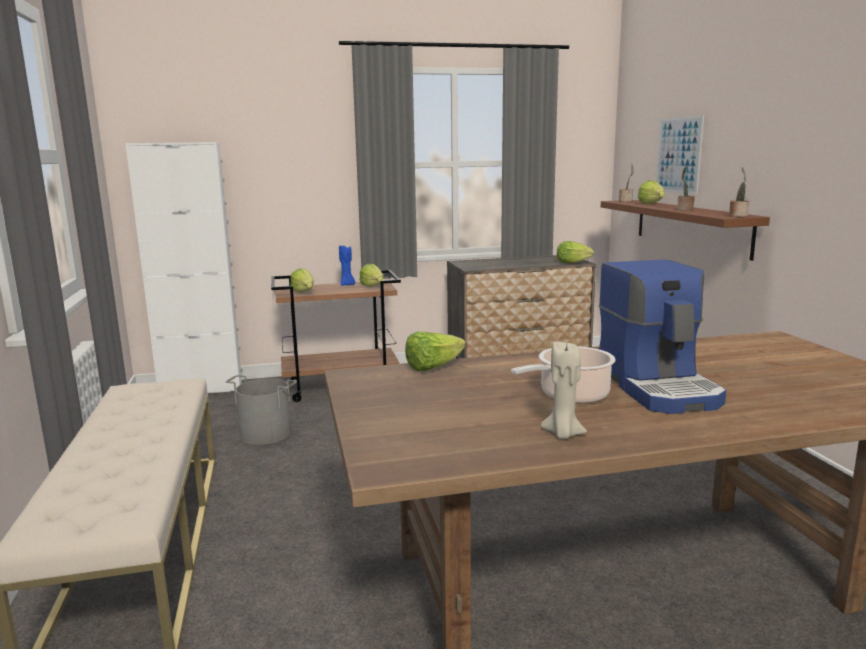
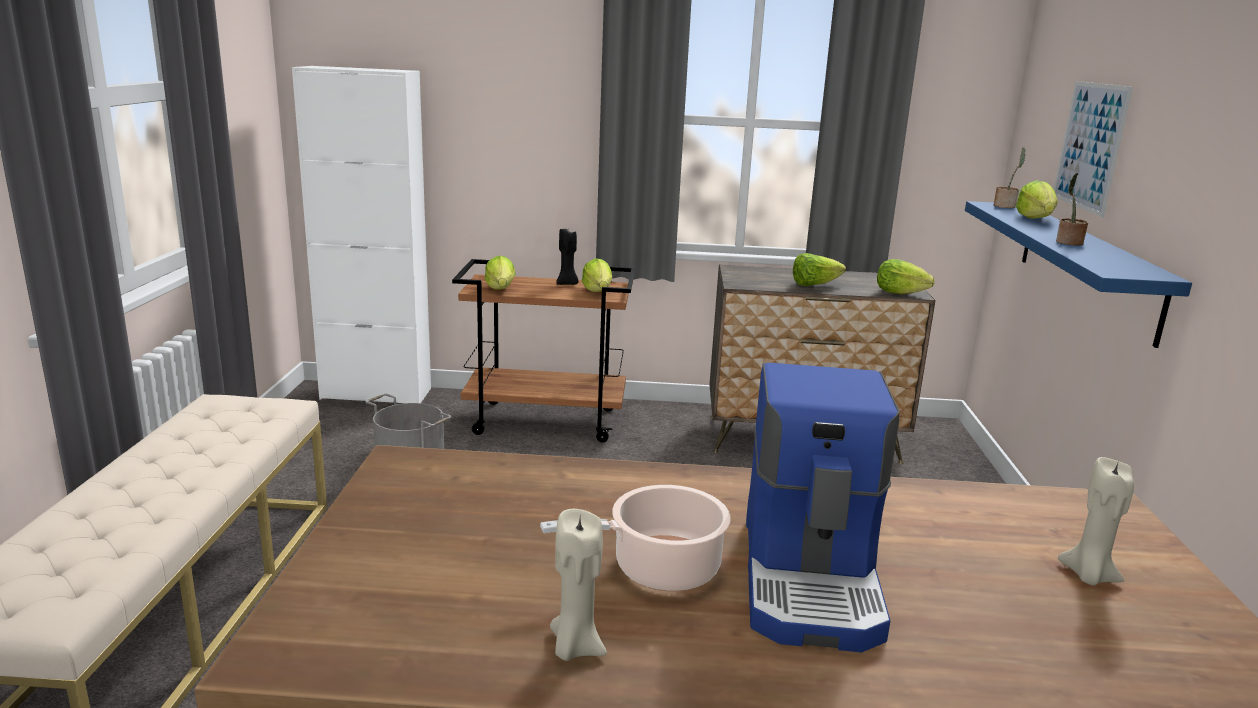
camera: 15 degrees right, 5 degrees up
(347, 285) = (567, 284): blue candle -> black candle
(433, 367) = (518, 468): lettuce -> lettuce (814, 285)
(690, 226) = (1086, 267): brown shelf -> blue shelf
(738, 216) = (1137, 272): potted plant -> none
(793, 364) = (1088, 576): none -> beige candle

